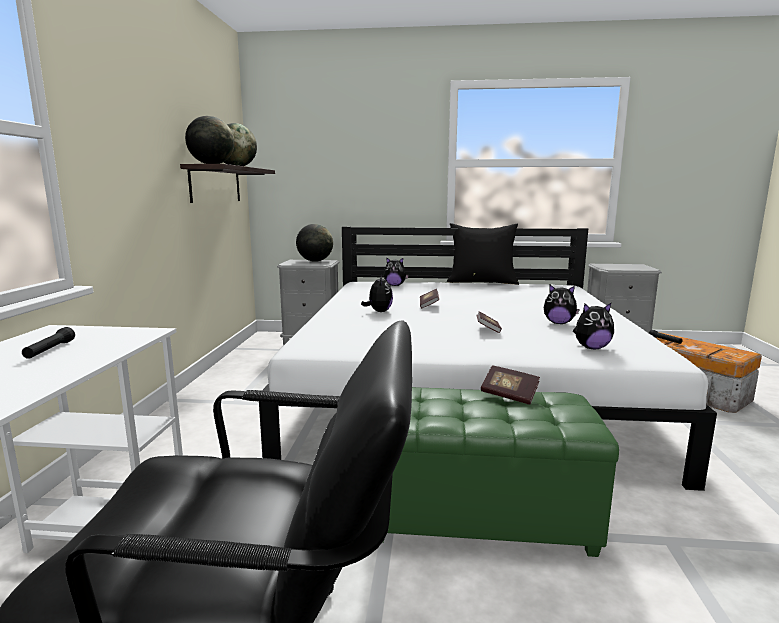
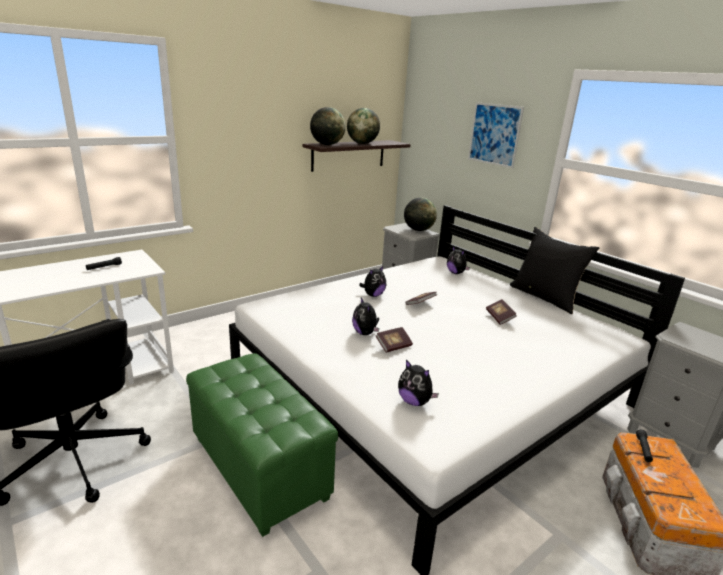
camera: 45 degrees right, 10 degrees up
(377, 148) = (494, 134): none -> picture
(509, 395) = (286, 398): book -> book (499, 317)
(559, 323) = (467, 369): plush toy -> plush toy (365, 333)

